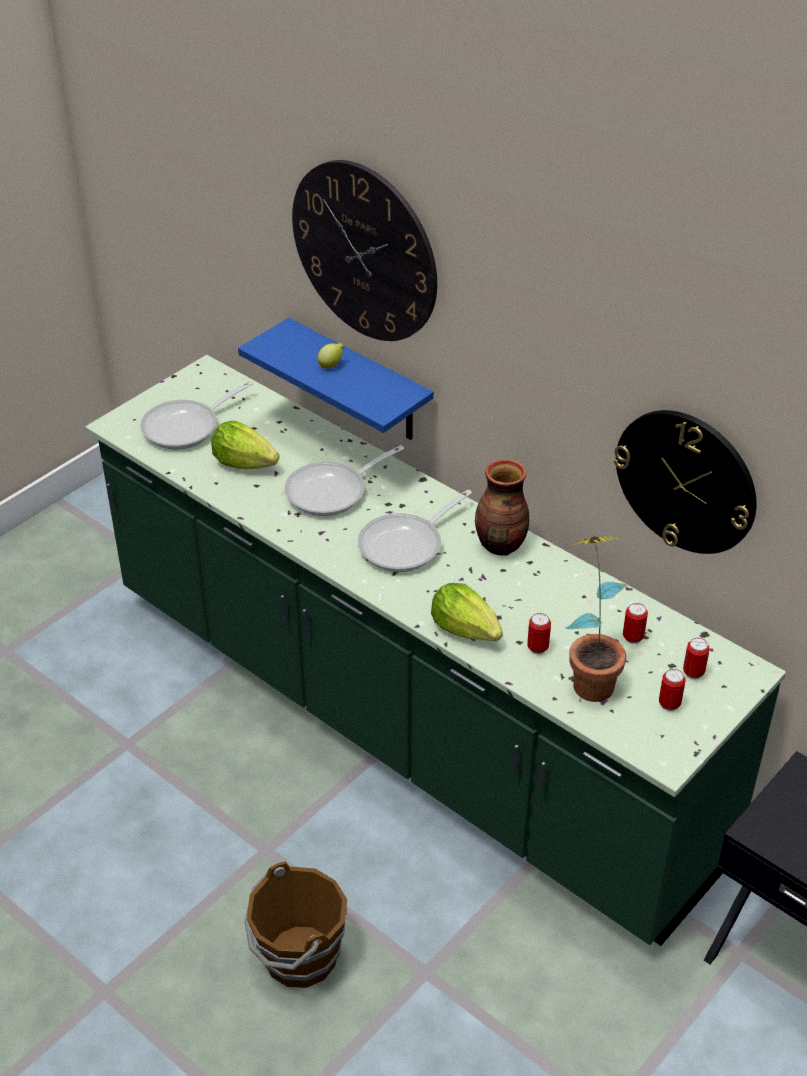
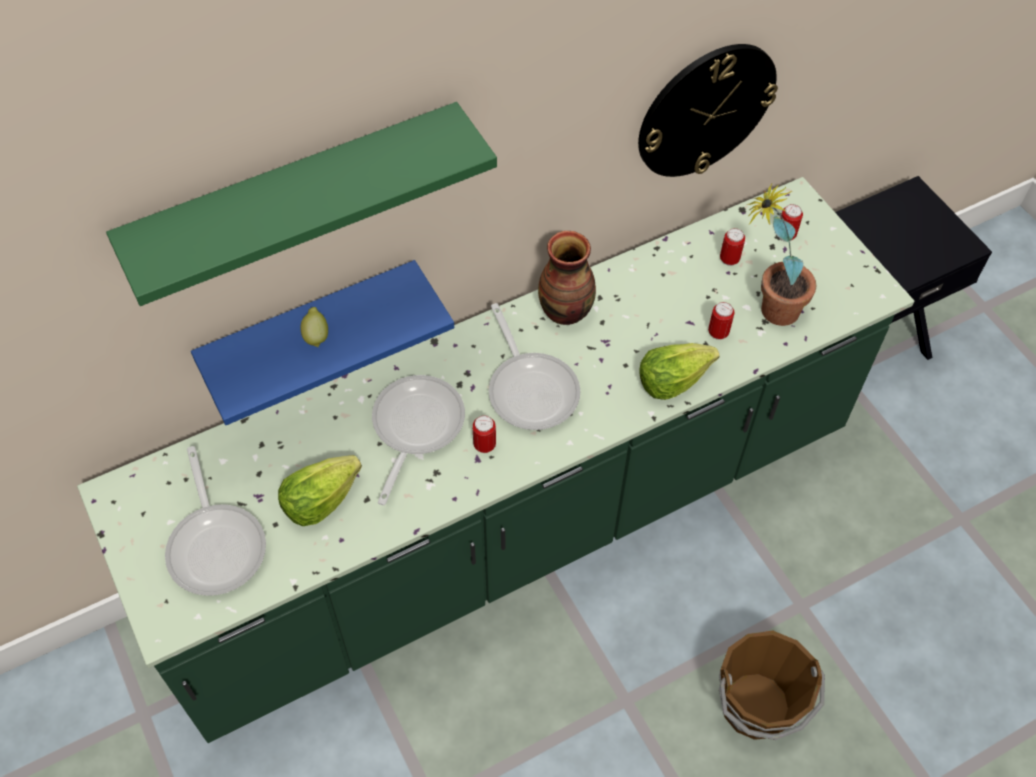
camera: 70 degrees left, 15 degrees up
(333, 491) = (414, 428): frying pan -> frying pan turned 150 degrees counterclockwise
(364, 251) = (296, 198): wall clock -> green shelf
(669, 704) = (817, 266): can -> can (484, 445)

